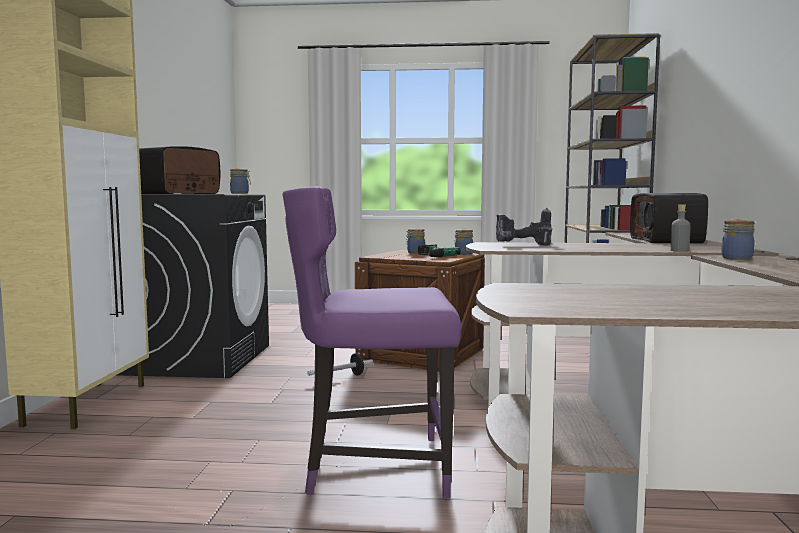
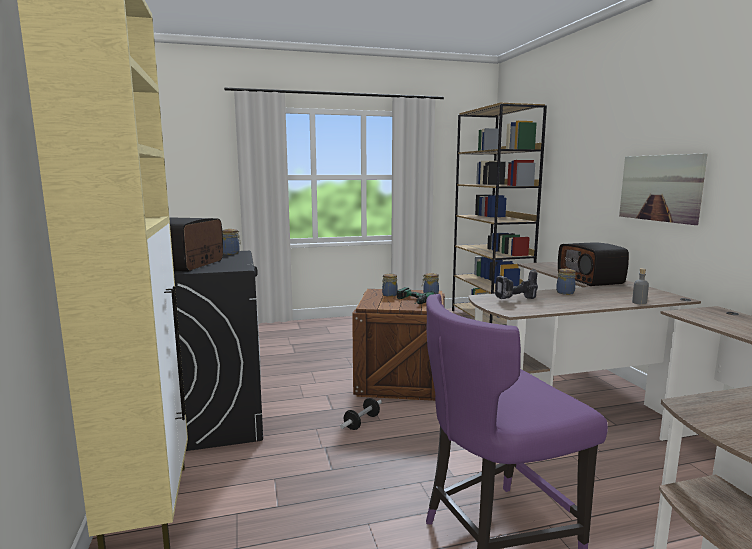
camera: 20 degrees left, 5 degrees up
(738, 258) = (703, 316): jar -> jar (565, 292)
(747, 110) = (660, 188): none -> picture

